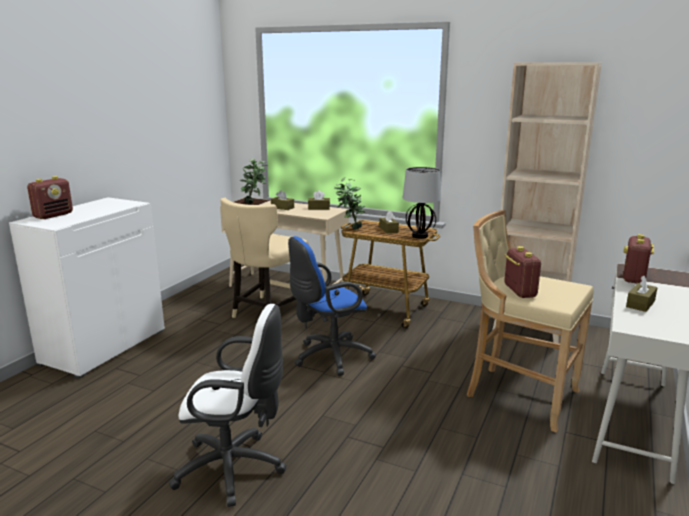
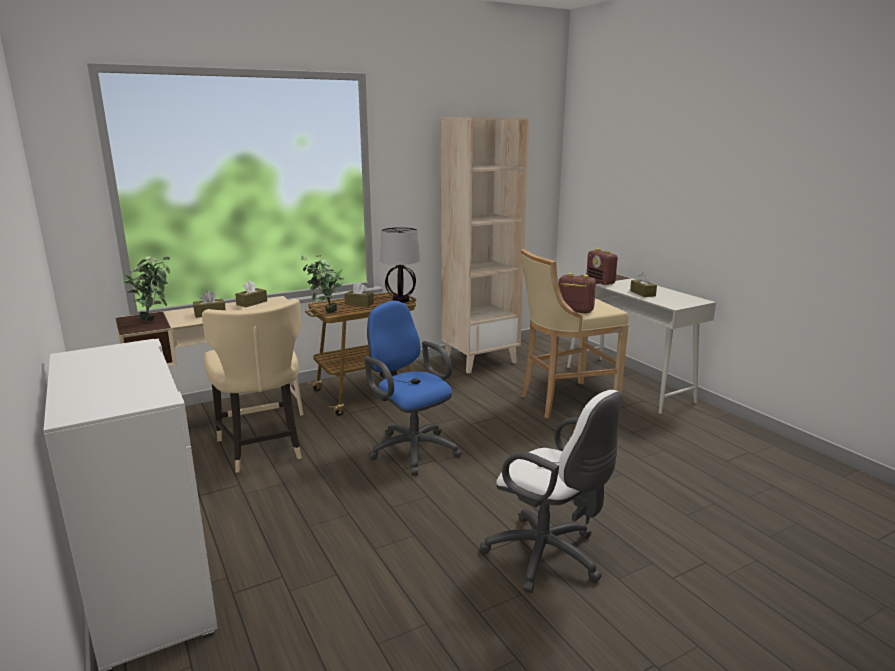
camera: 55 degrees left, 0 degrees up
(53, 215) = (83, 395): radio -> none
(235, 469) = (549, 558): white office chair -> white office chair turned 90 degrees clockwise
(329, 357) = (411, 449): blue office chair -> blue office chair turned 135 degrees clockwise

